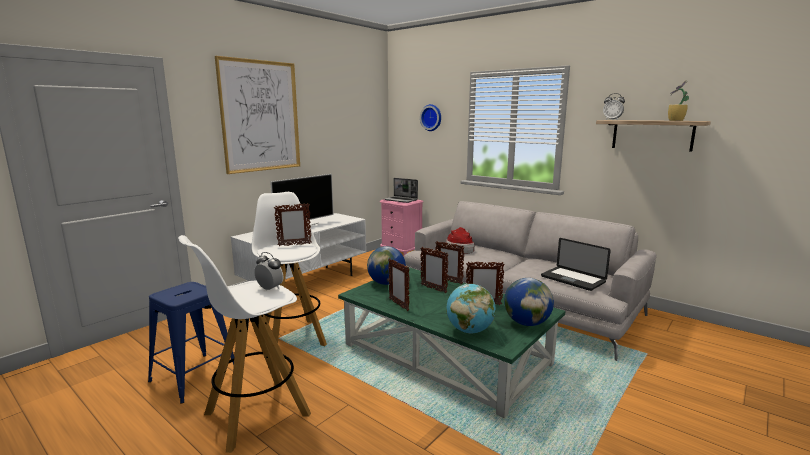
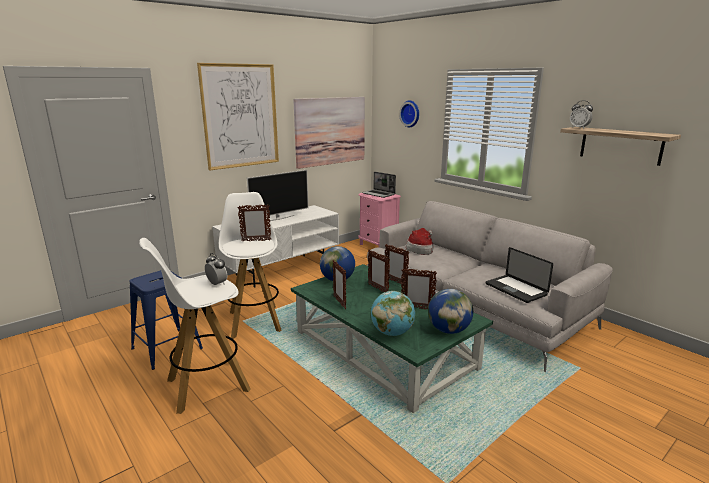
camera: 10 degrees right, 5 degrees up
(350, 136) = (330, 131): none -> picture
(675, 120) = (640, 133): potted plant -> none

